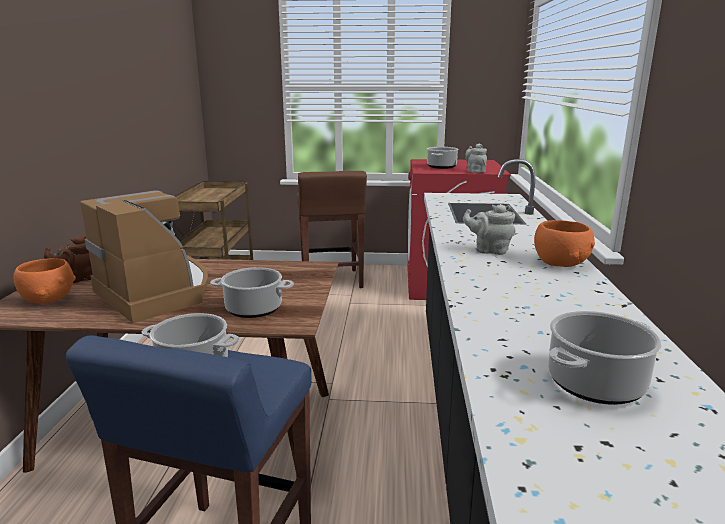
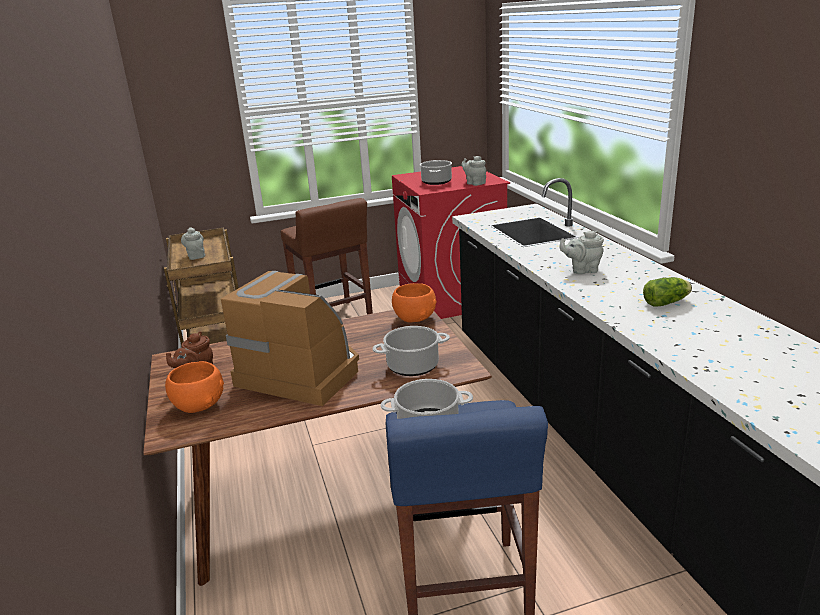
camera: 20 degrees left, 5 degrees up
(206, 198) = (196, 256): none -> grey teapot
(548, 295) = (667, 302): none -> lettuce
(561, 263) = (645, 271): orange bowl -> orange bowl (415, 317)
(595, 383) = (760, 360): cooking pot -> none

